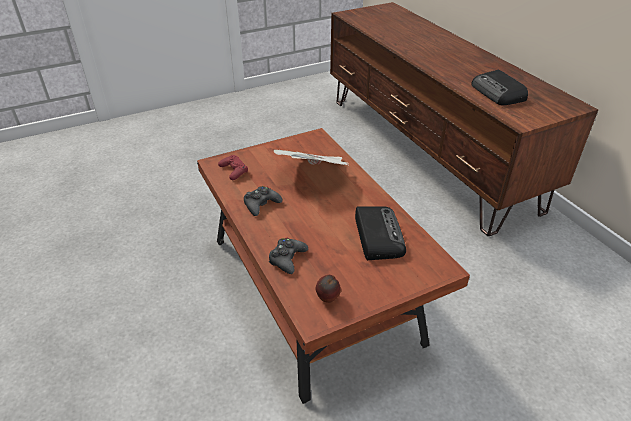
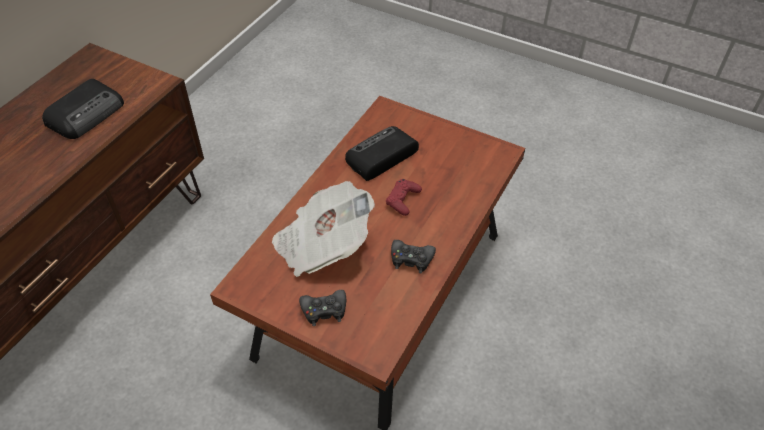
camera: 125 degrees left, 10 degrees up
(234, 171) = (375, 323): red game controller -> red game controller (403, 200)
(287, 259) = (462, 198): black game controller -> black game controller (324, 310)
(327, 299) = (478, 154): apple -> none

